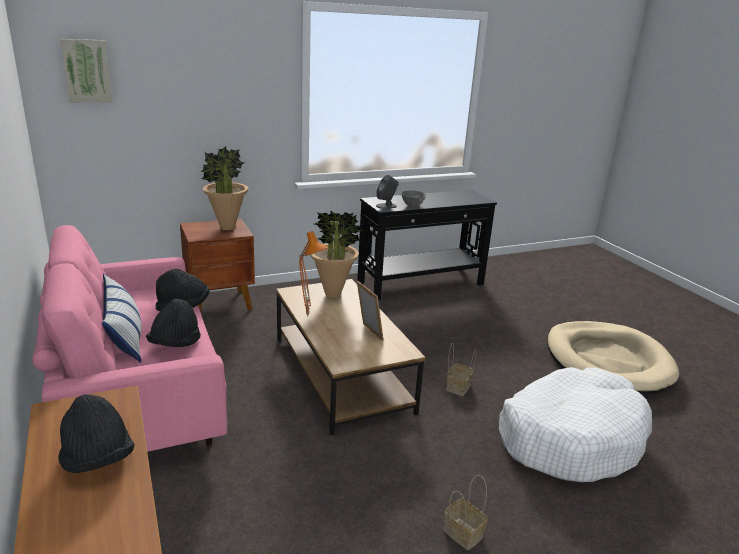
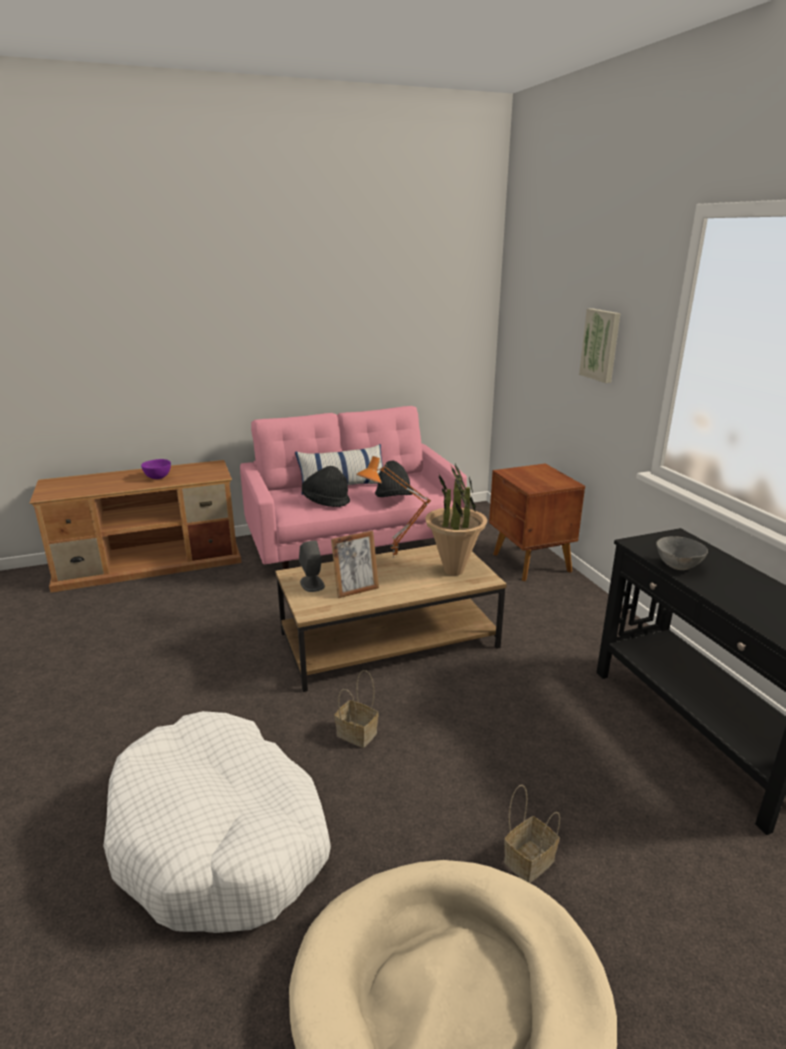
camera: 95 degrees right, 0 degrees up
(87, 71) = (526, 291): picture -> picture (601, 345)
(97, 459) = (158, 478): black hat -> purple bowl
(227, 228) = (544, 481): potted plant -> none
(386, 206) = (653, 545): grey speaker -> grey speaker (312, 584)
(461, 533) = (120, 702): basket -> basket (529, 860)

